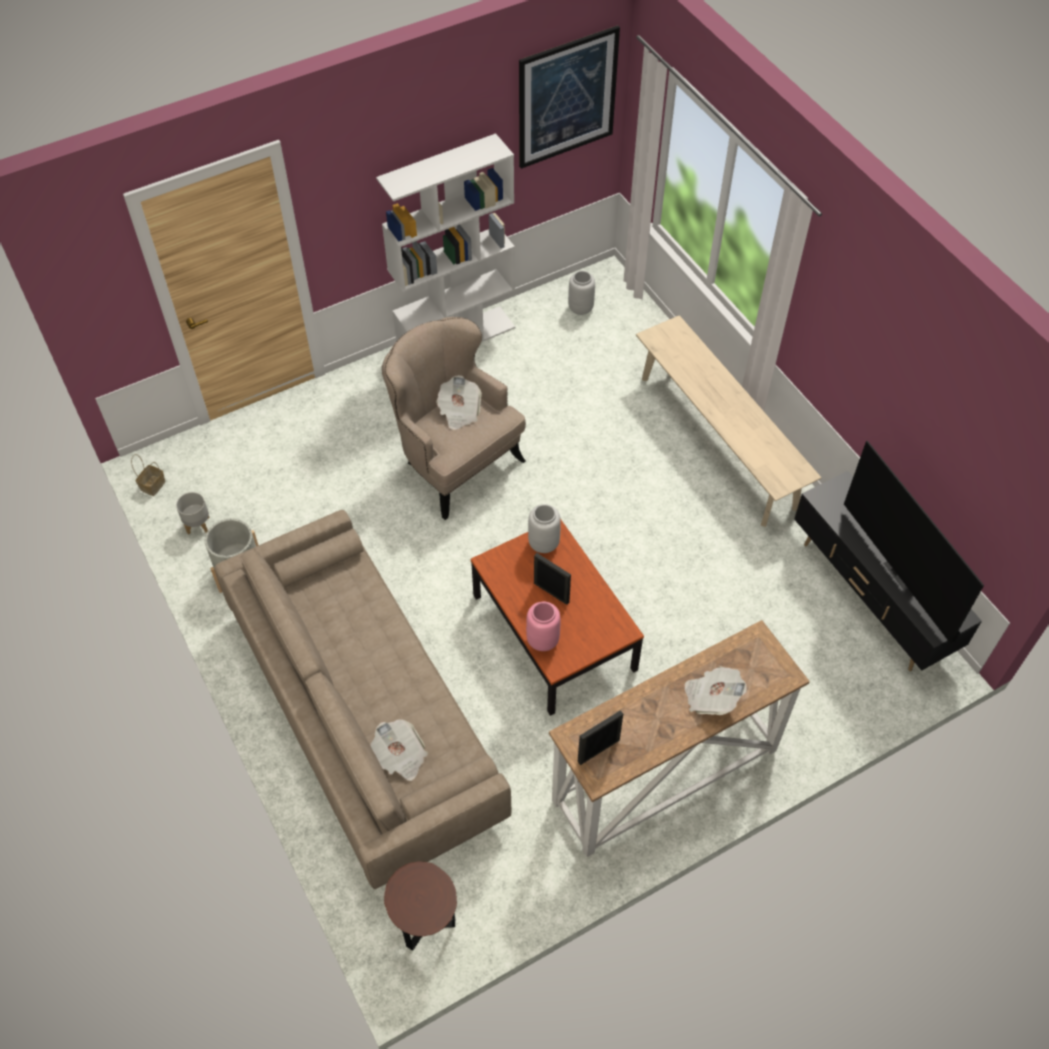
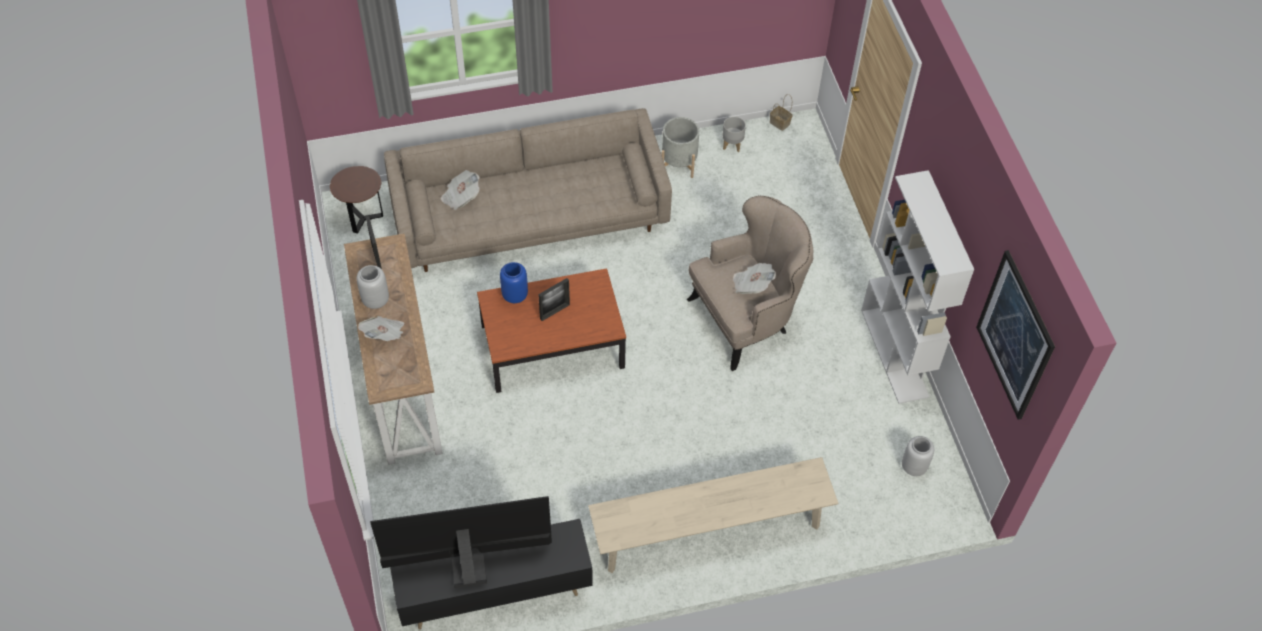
camera: 105 degrees right, 0 degrees up
(542, 640) = (514, 295): pink vase -> blue vase
(544, 544) = (602, 319): grey vase -> grey vase (375, 300)

